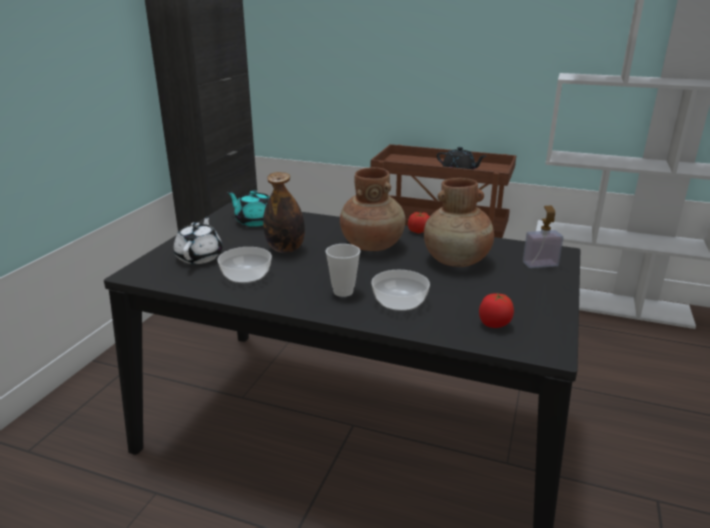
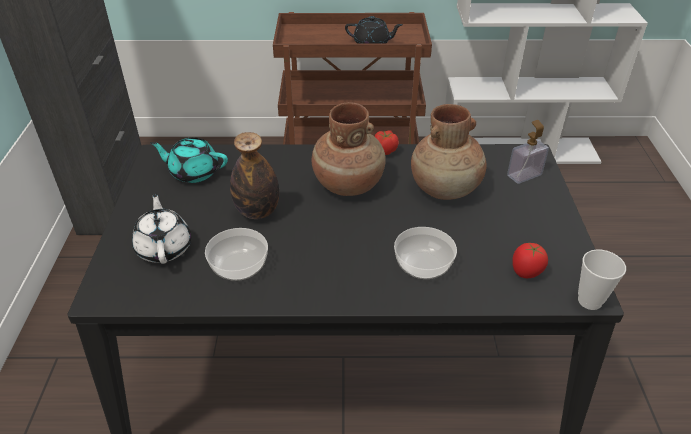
camera: 20 degrees left, 15 degrees up
(343, 292) = (358, 263): cup -> cup (589, 301)

